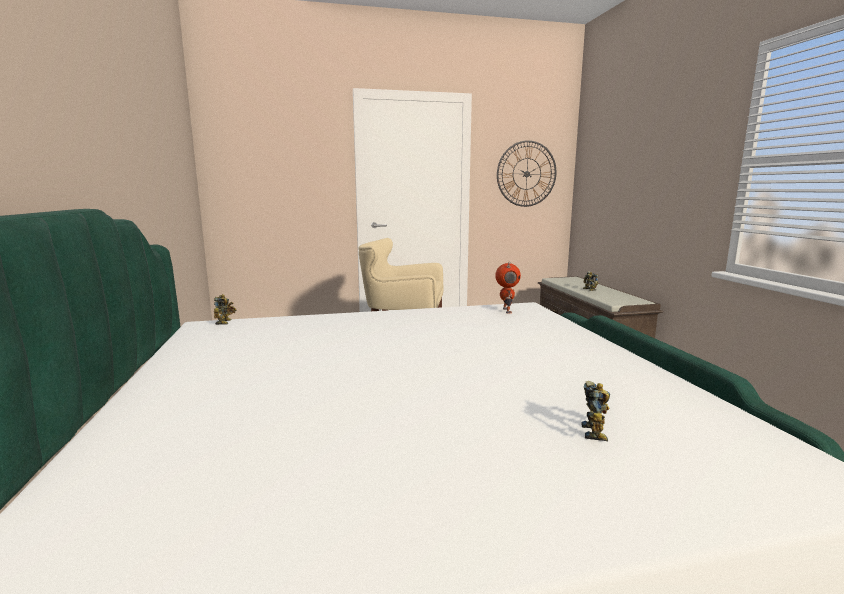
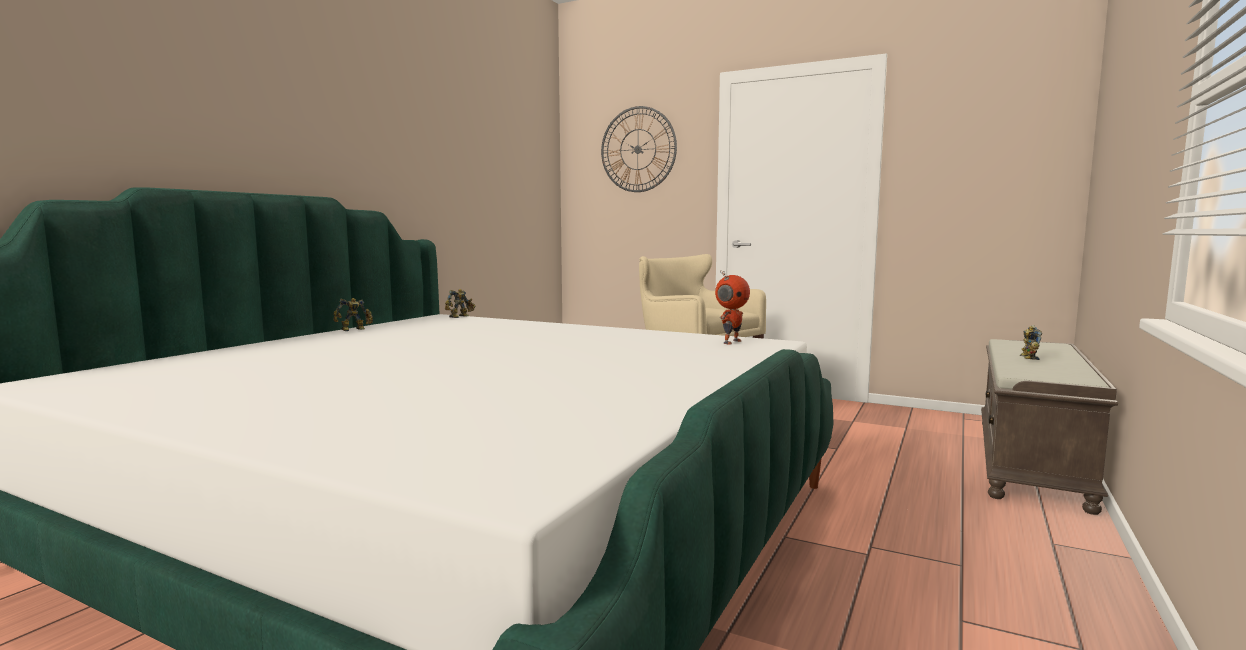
camera: 40 degrees right, 5 degrees down
(526, 174) = (985, 166): wall clock -> wall clock (638, 149)
(596, 432) = (457, 412): toy robot -> toy robot (354, 330)

